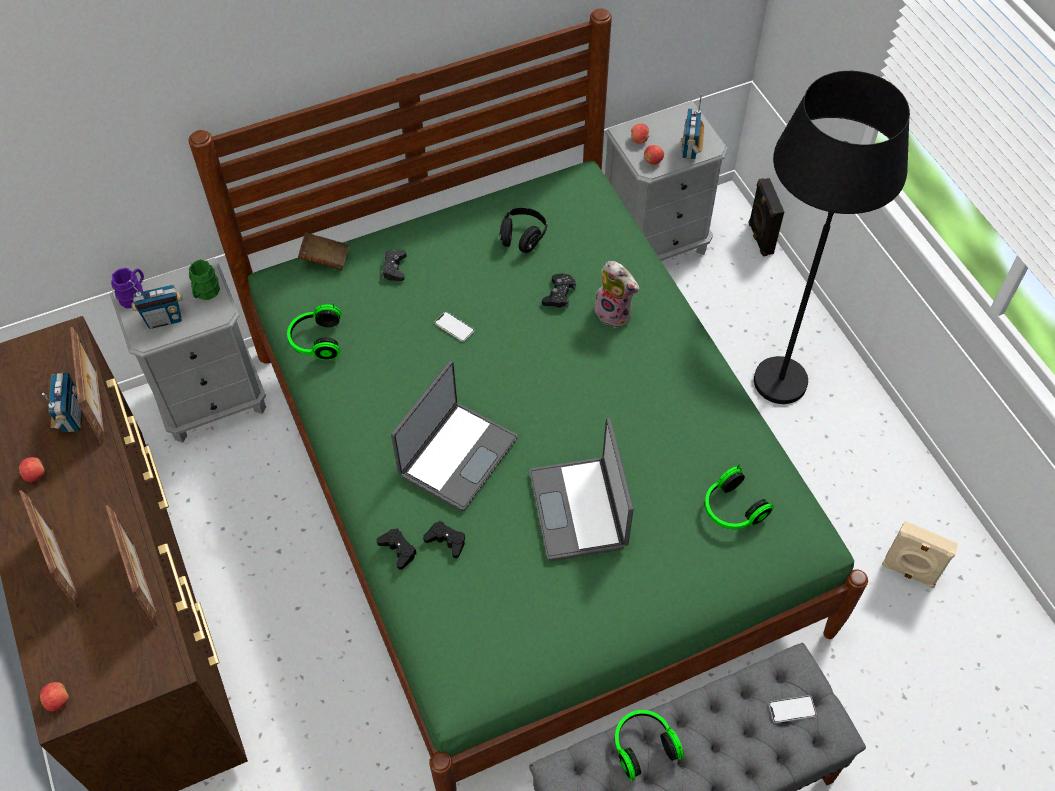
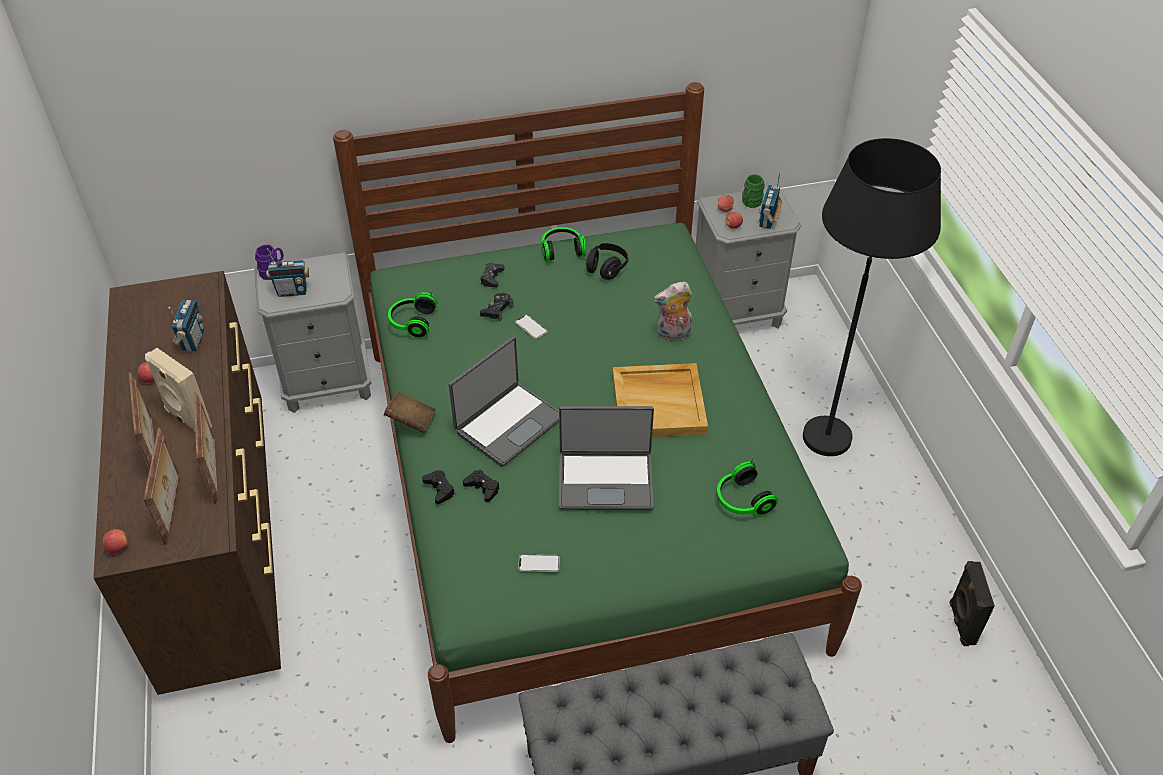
camera: 10 degrees right, 10 degrees down
(99, 405) = (217, 336): picture frame -> picture frame (173, 508)
(205, 292) = (331, 276): green mug -> green mug (750, 203)
(325, 259) = (436, 265): brown book -> brown book (411, 420)
(559, 294) = (627, 315): black game controller -> black game controller (497, 310)
(580, 509) = (605, 480): laptop -> laptop turned 90 degrees counterclockwise
(615, 313) = (673, 335): plush toy -> plush toy turned 120 degrees clockwise
(618, 403) = (659, 403): none -> beige tray
(643, 745) = (624, 692): headphones -> headphones (562, 250)
(759, 238) = (831, 322): black speaker -> black speaker (960, 623)
(792, 709) = (769, 685): phone -> phone (539, 564)
(908, 572) = (917, 612): beige speaker -> beige speaker (187, 419)

